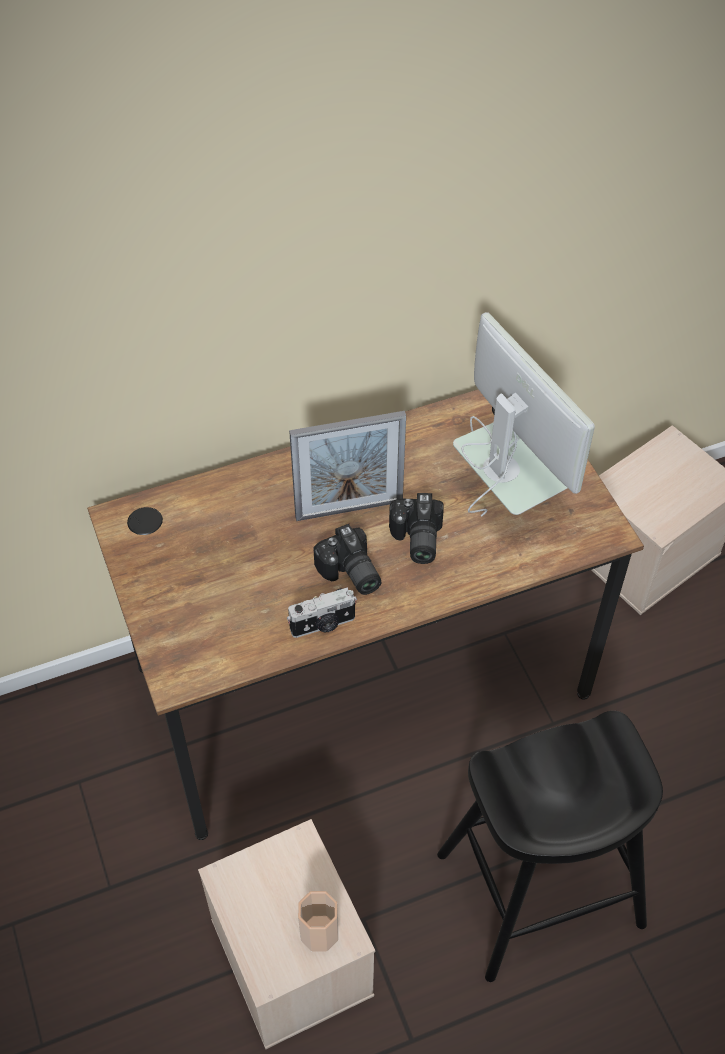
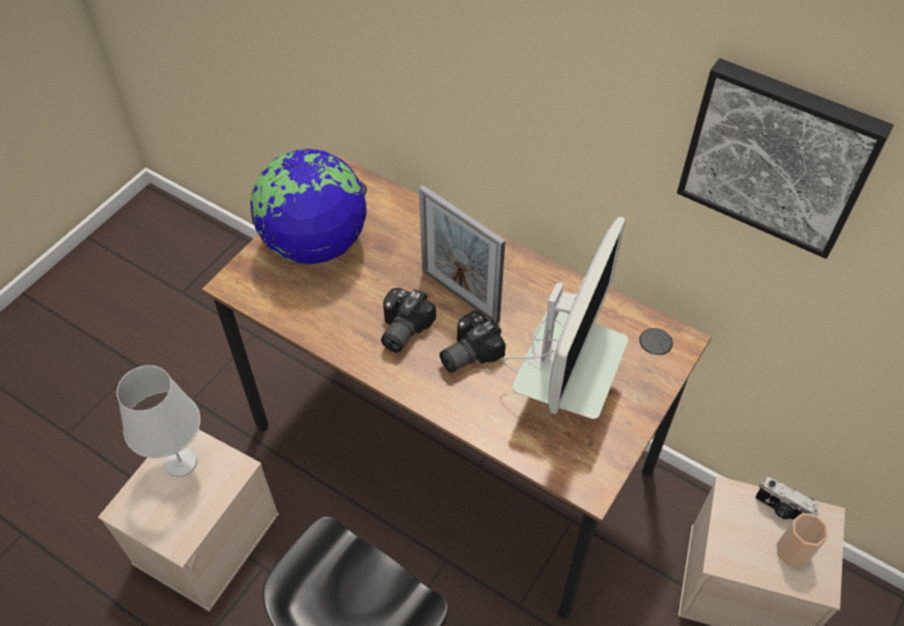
camera: 55 degrees right, 0 degrees up
(187, 586) = (315, 244): none -> globe
(253, 893) = (181, 462): none -> white table lamp
(319, 933) = (174, 522): cup -> cup (793, 552)
(323, 625) = (342, 339): camera -> camera (781, 510)
(550, 179) = (778, 156): none -> picture

